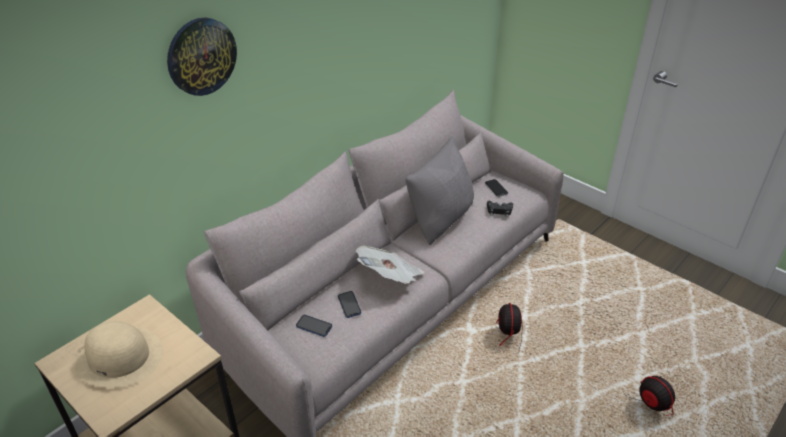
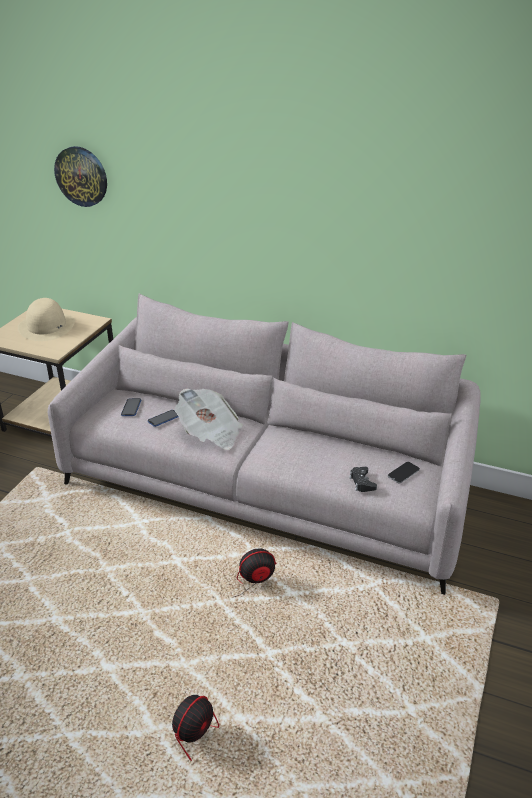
camera: 70 degrees right, 5 degrees down
(201, 56) = (179, 161): wall clock -> wall clock (81, 176)
(441, 219) = (318, 445): grey pillow -> none

